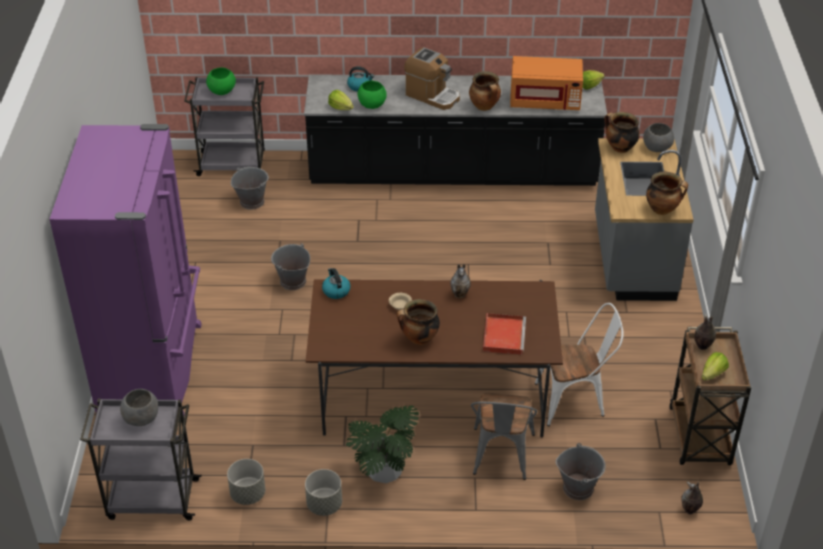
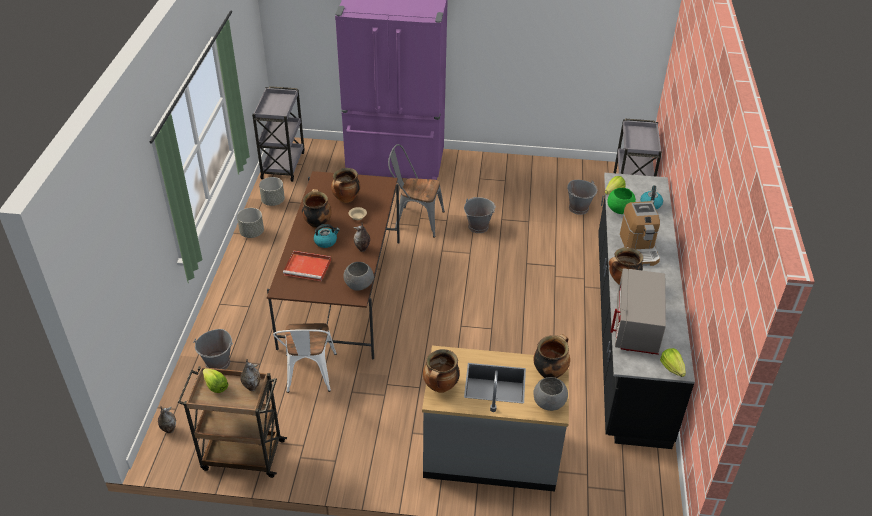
camera: 95 degrees right, 0 degrees up
(141, 418) = (280, 107): grey bowl -> grey bowl (359, 285)
(222, 91) = (643, 138): green bowl -> none
(336, 291) = (381, 187): kettle -> kettle (326, 241)
(366, 319) = (346, 199): none -> cooking pot
(384, 471) = (271, 261): potted plant -> none
(432, 96) = (639, 248): coffee machine -> coffee machine turned 45 degrees counterclockwise
(501, 458) = (262, 323): grey chair -> grey chair (415, 220)
(545, 101) = (637, 327): orange microwave -> grey microwave

